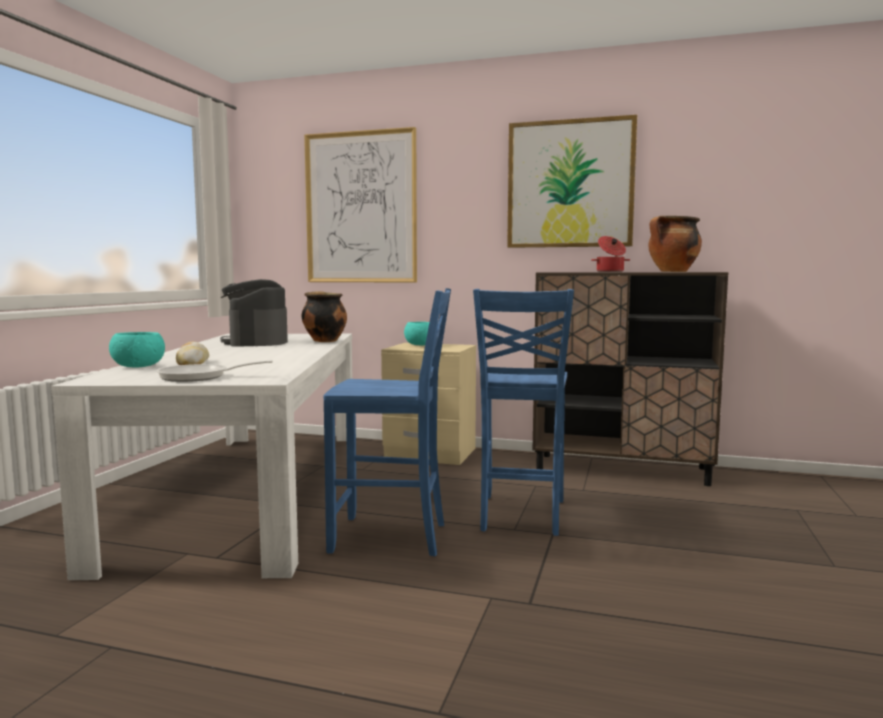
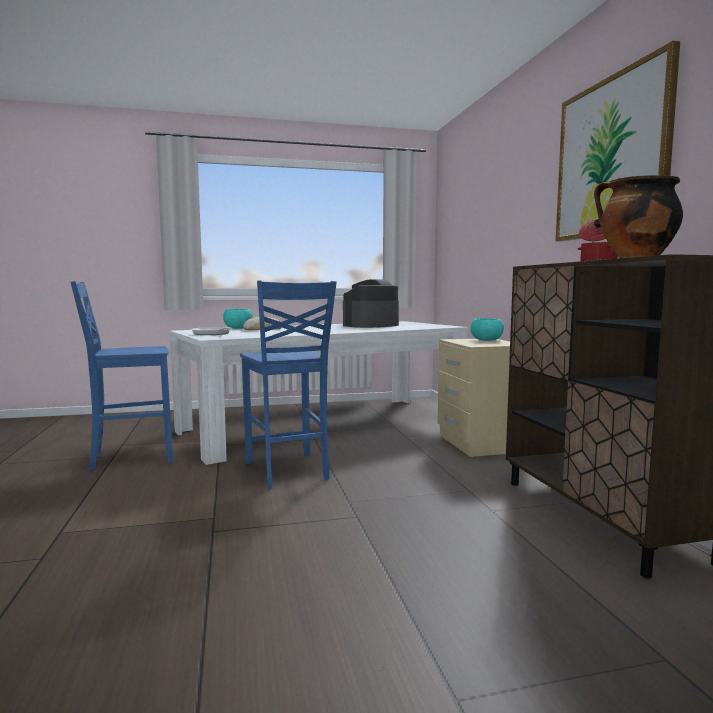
camera: 60 degrees right, 0 degrees up
(324, 341) = (405, 328): cooking pot -> none
(361, 208) = (481, 216): picture -> none
(520, 516) = (381, 498): blue chair -> blue chair (131, 457)

